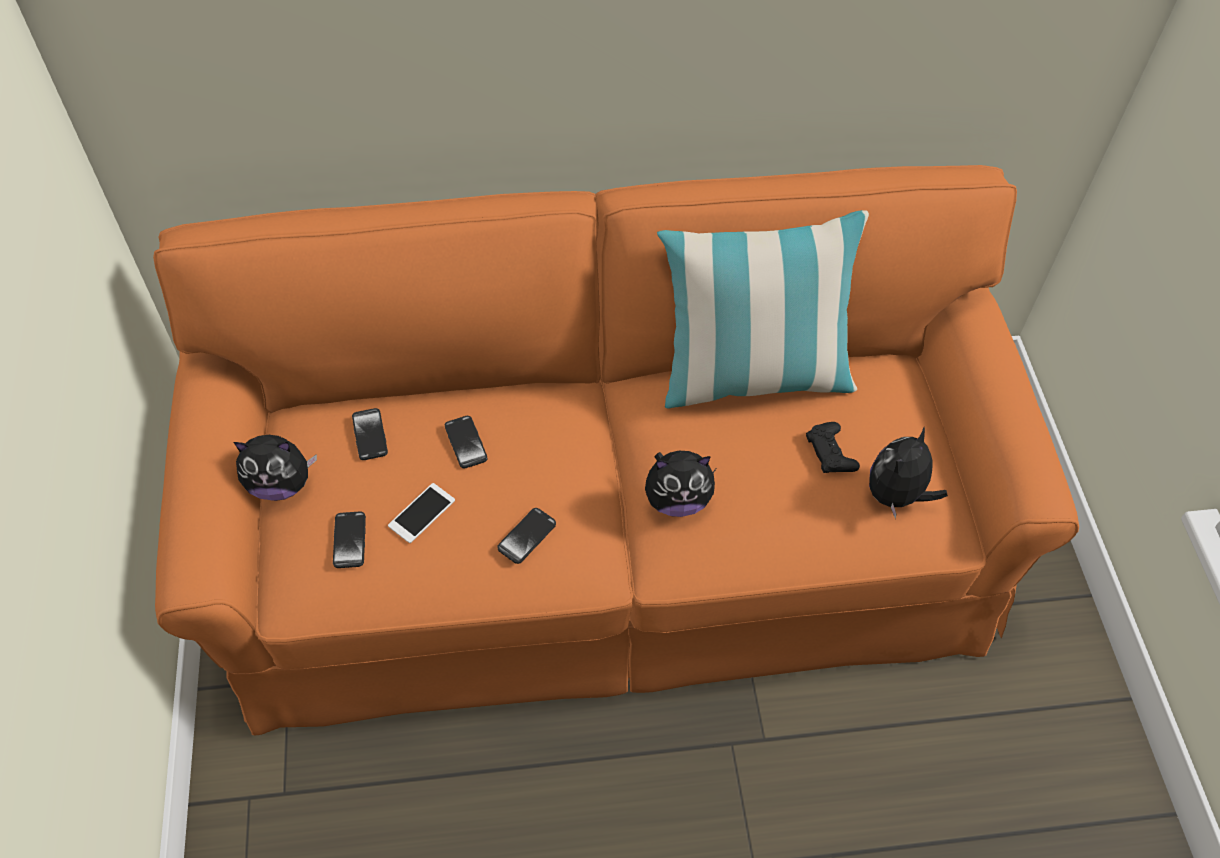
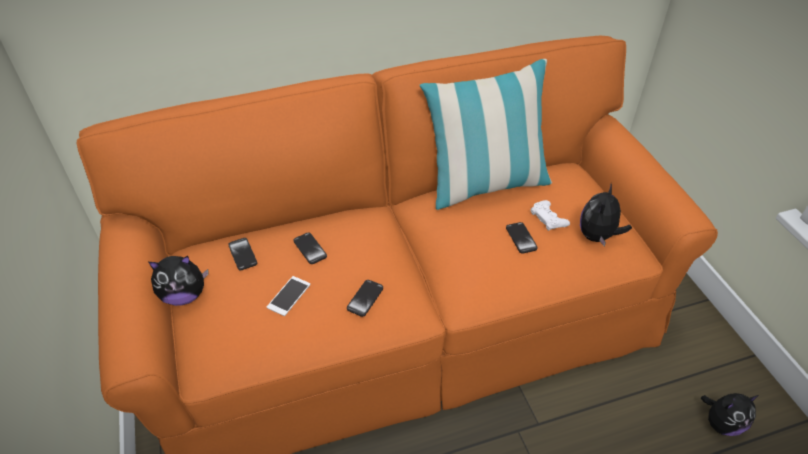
camera: 10 degrees left, 10 degrees down
(349, 540) = (240, 321): phone -> phone (521, 238)
(677, 500) = (459, 261): plush toy -> plush toy (721, 423)
(831, 452) = (548, 218): black game controller -> white game controller

